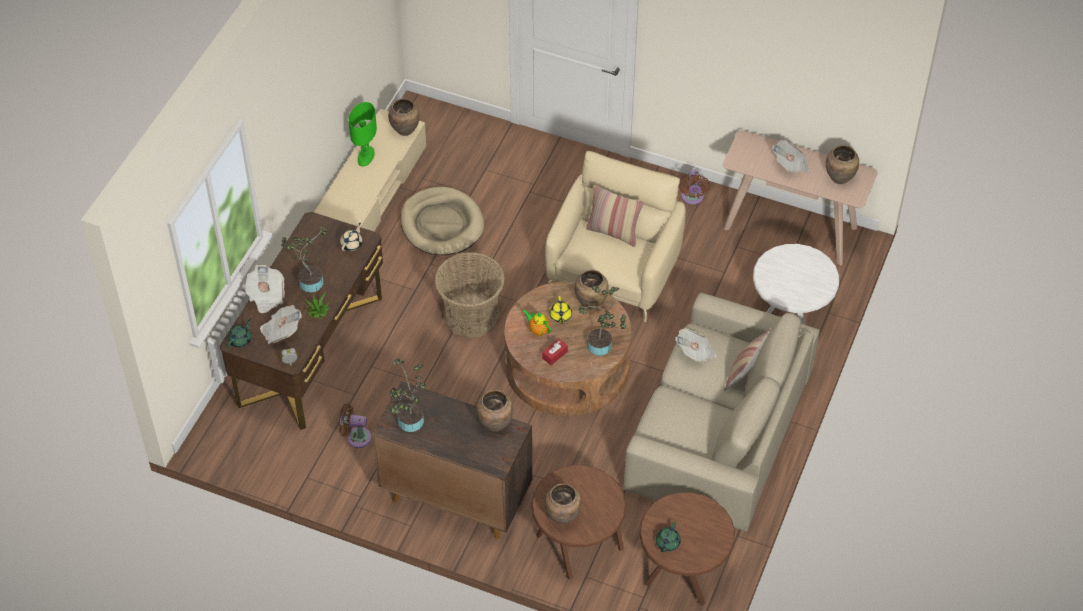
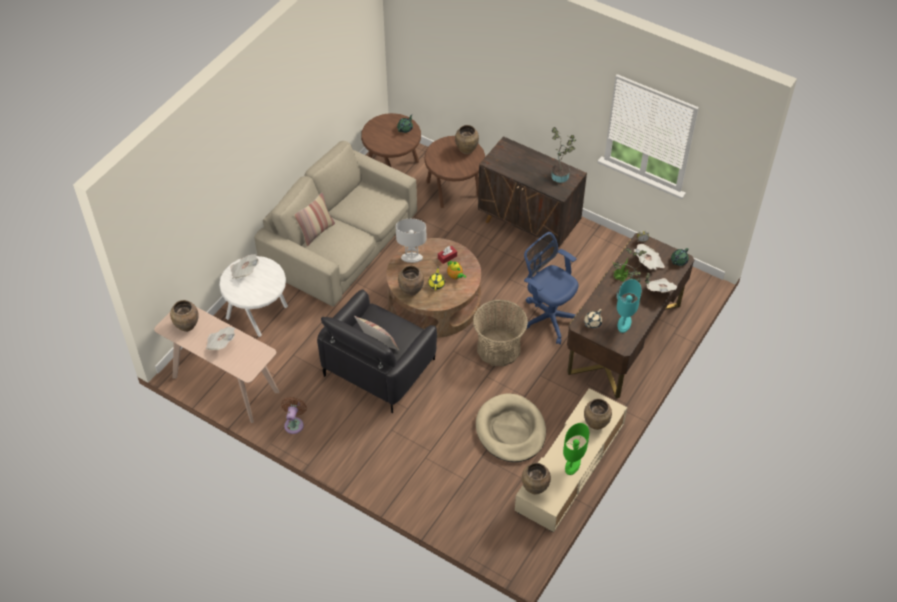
camera: 170 degrees left, 0 degrees up
(312, 248) = (624, 323): none -> turquoise table lamp
(356, 437) = (593, 272): brown fan -> none
(412, 365) = (548, 316): none -> blue office chair
(495, 424) = (503, 167): brown vase -> brown vase (596, 424)
(602, 347) = (411, 258): potted plant -> white table lamp
(614, 272) = (379, 367): beige armchair -> black armchair
(695, 353) = (346, 246): newspaper -> newspaper (244, 271)

